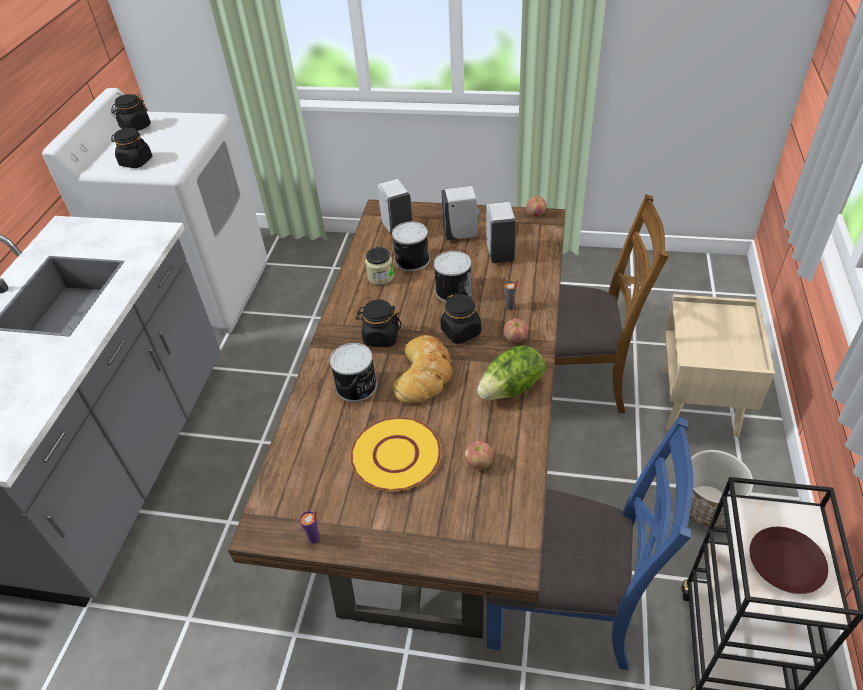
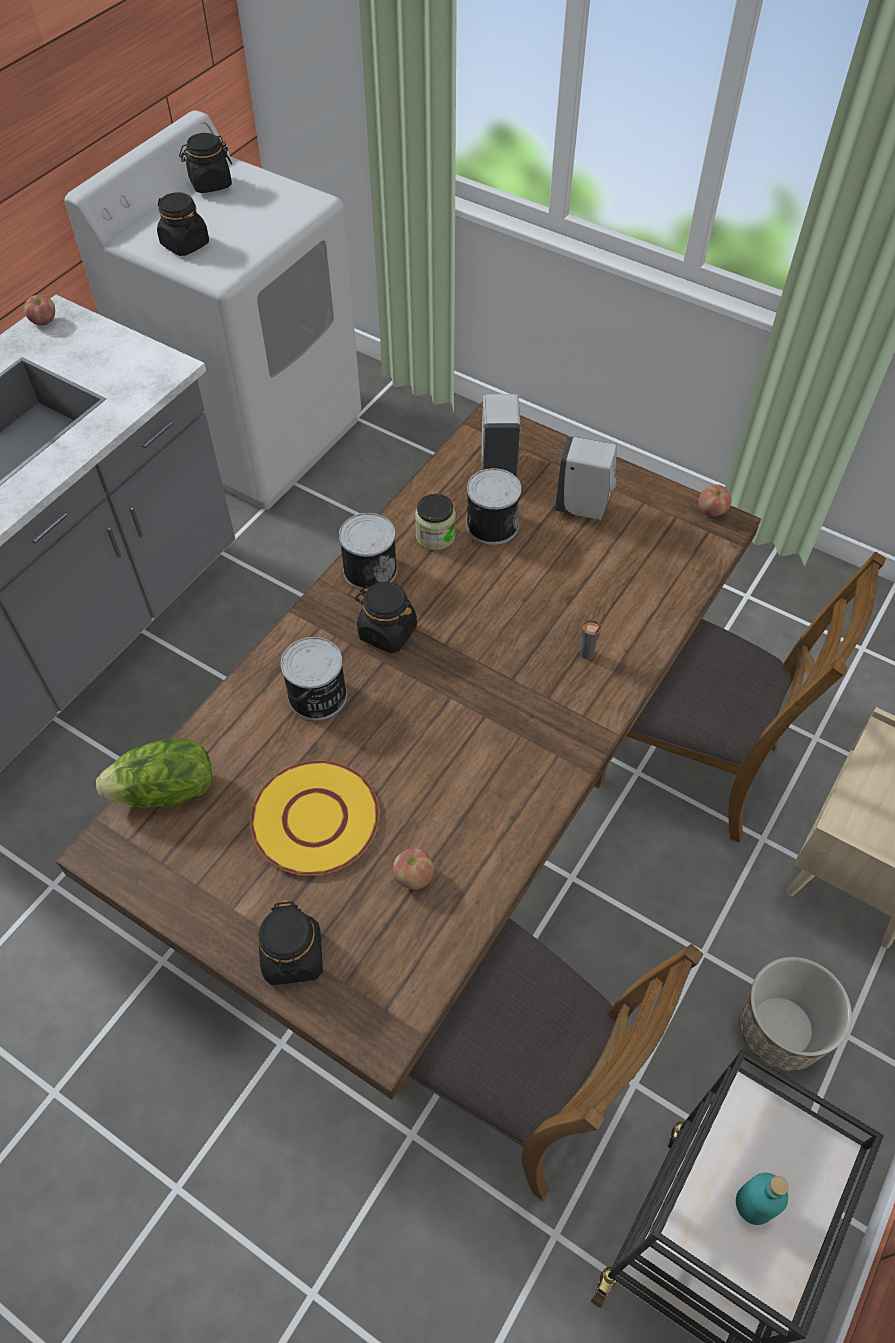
camera: 20 degrees right, 10 degrees up
(314, 538) = (160, 891): purple cup -> none
(424, 374) = (414, 713): bread -> none
(452, 290) = (521, 596): can -> can (369, 569)
(461, 332) = (497, 667): black jar -> black jar (293, 957)
(500, 253) = (621, 559): white soap dispenser -> none
(512, 388) = (518, 784): lettuce -> lettuce (166, 791)
(515, 338) = (566, 708): apple -> apple (44, 321)
(564, 605) = (506, 1076): blue chair -> brown chair
(784, 563) = (754, 1204): brown plate -> turquoise bottle

